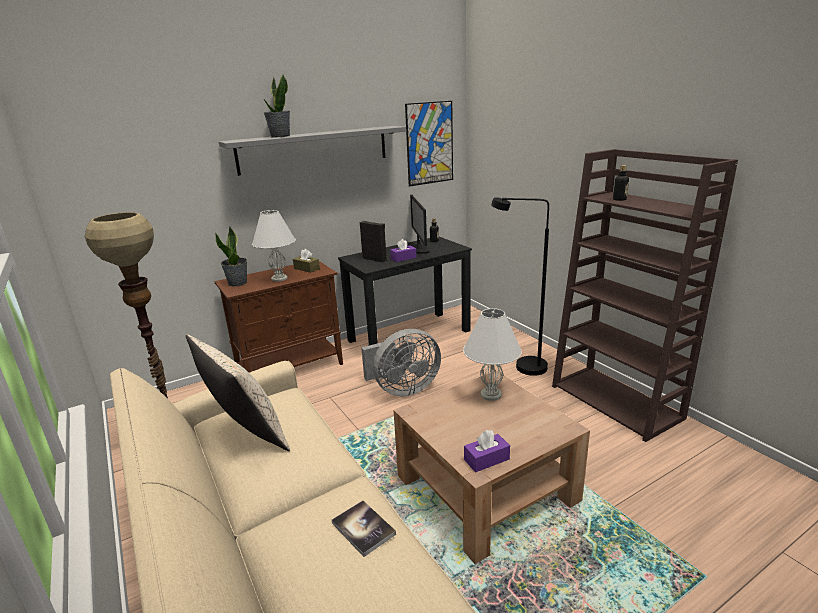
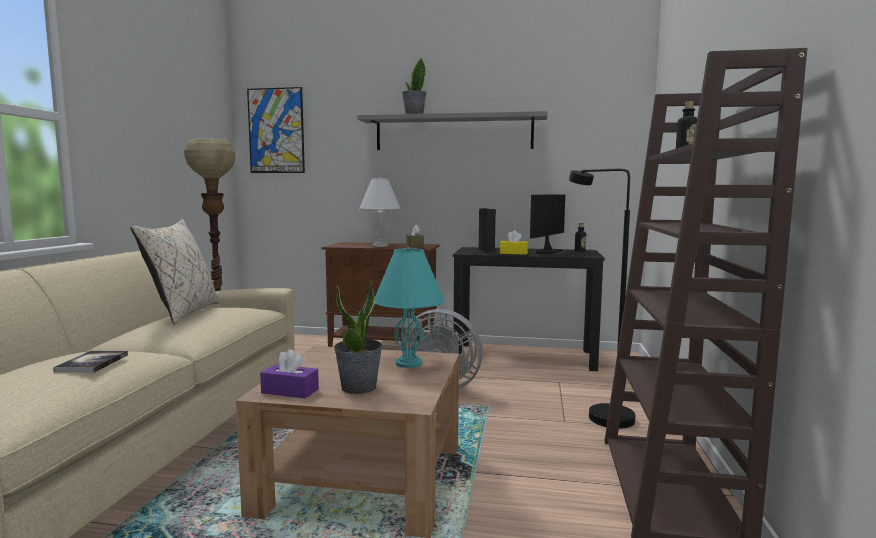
camera: 40 degrees right, 15 degrees down
(238, 283) = (349, 244): potted plant -> potted plant (359, 387)
(403, 258) = (513, 253): purple tissue box -> yellow tissue box
(429, 143) = (595, 138): picture -> picture (276, 131)
(491, 394) = (409, 363): white table lamp -> turquoise table lamp

